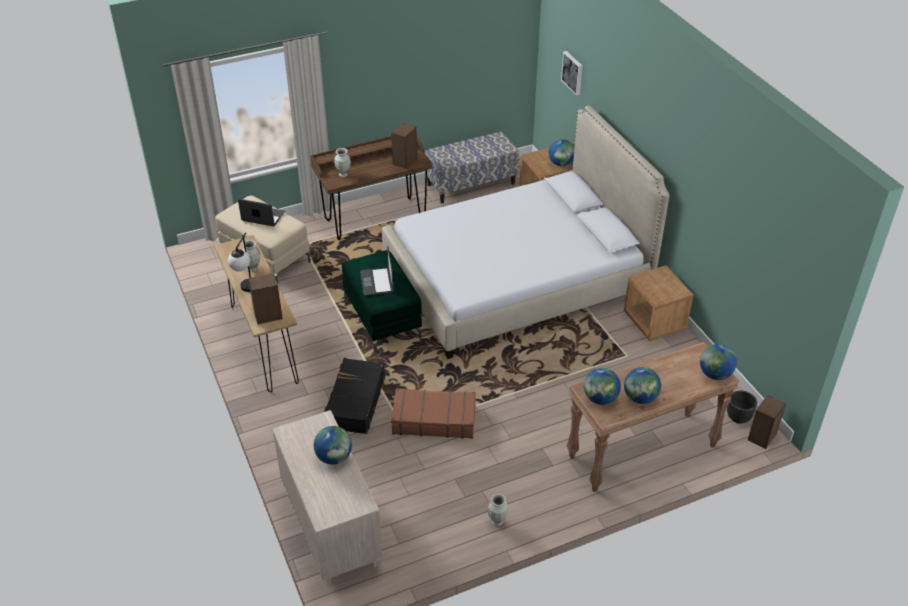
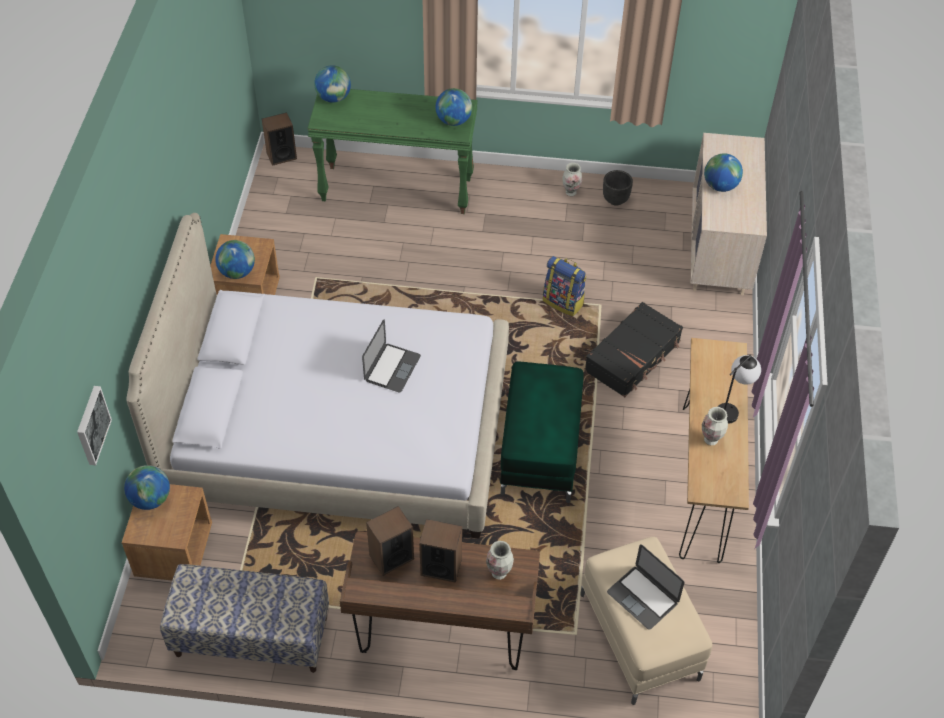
camera: 150 degrees left, 10 degrees up
(268, 315) = (720, 361): speaker -> speaker (441, 566)
(377, 281) = (550, 404): laptop -> laptop (392, 368)
(434, 420) = (564, 302): brown suitcase -> backpack
(640, 398) = (419, 107): globe -> globe (237, 272)
(642, 452) = (397, 189): brown console table -> green console table
(738, 418) = (282, 177): black planter -> black planter (615, 199)

